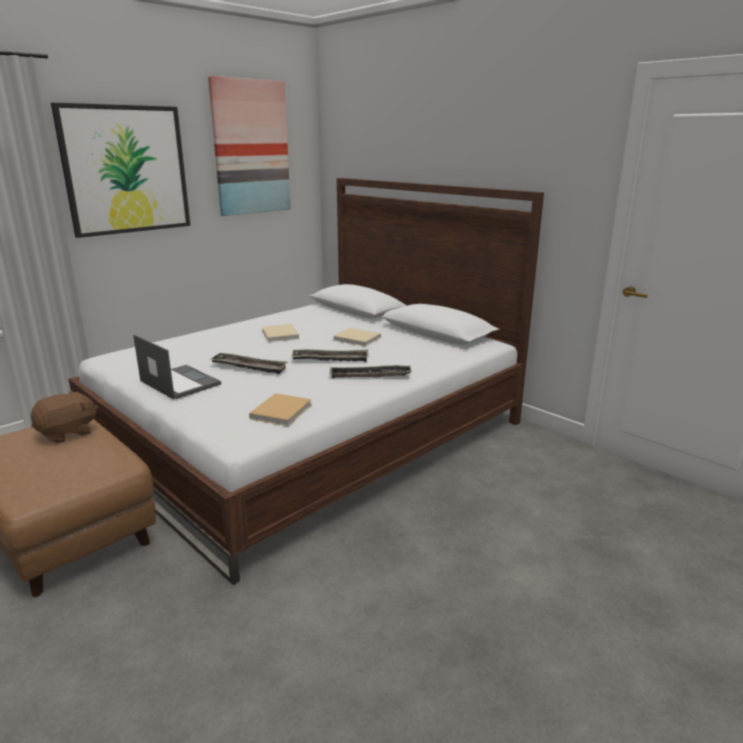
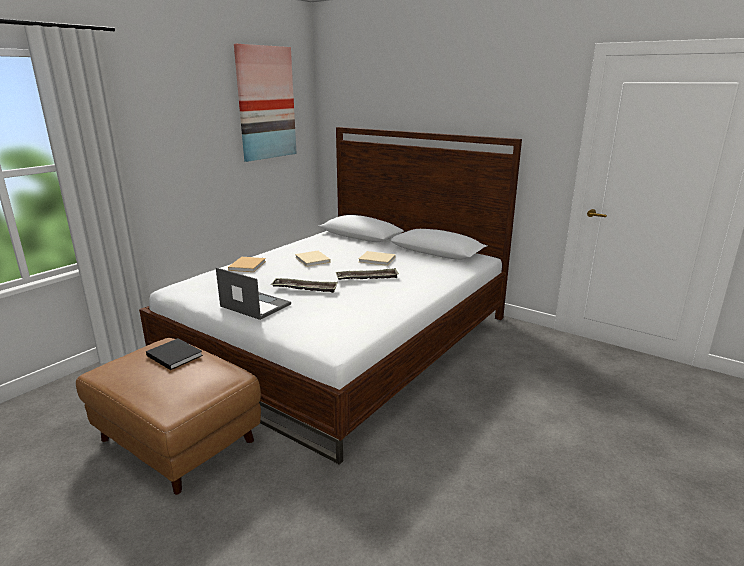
camera: 10 degrees left, 0 degrees up
(67, 433) = (173, 355): brown plush toy -> black book
(126, 170) = (172, 125): picture -> none
(282, 411) = (355, 322): beige book -> beige book (248, 265)
(370, 375) = (406, 289): tray -> none

